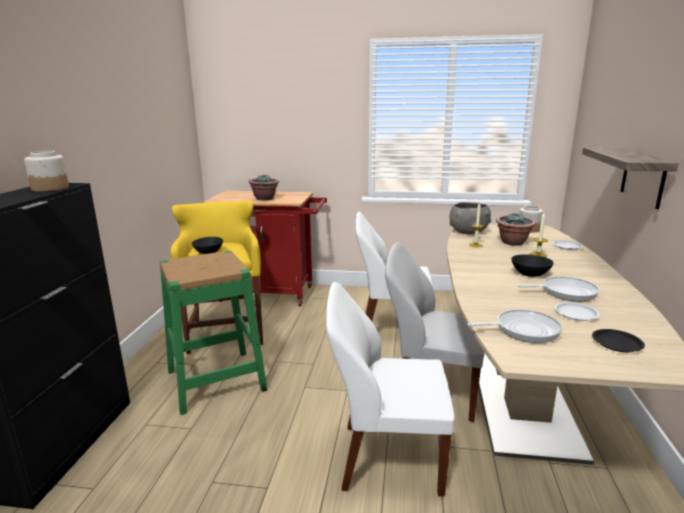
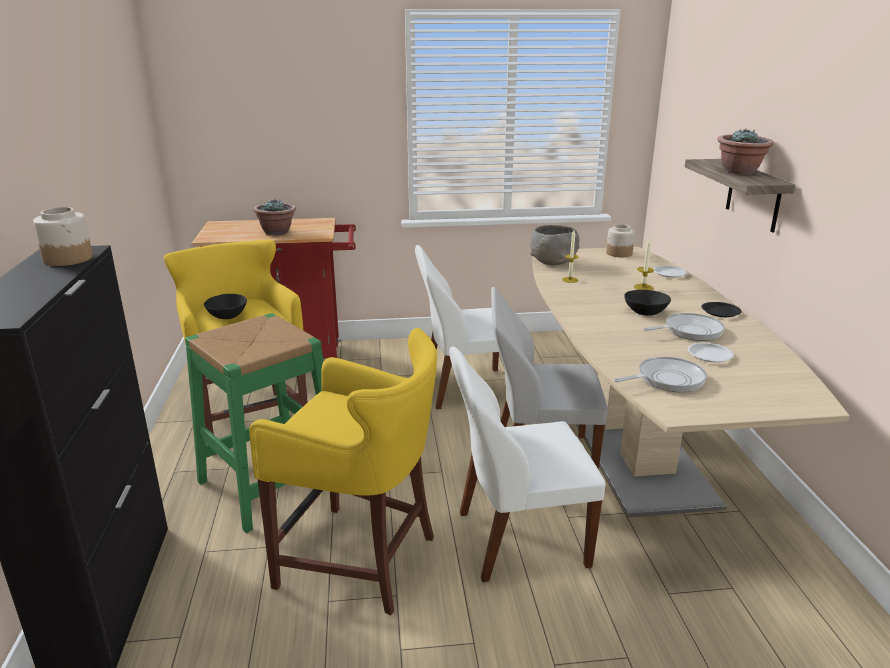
camera: 15 degrees left, 5 degrees up
(254, 452) = (362, 560): none -> yellow stool
(513, 242) = (609, 273): potted plant -> potted plant (740, 172)
(617, 344) = (759, 383): black plate -> black plate (721, 312)

